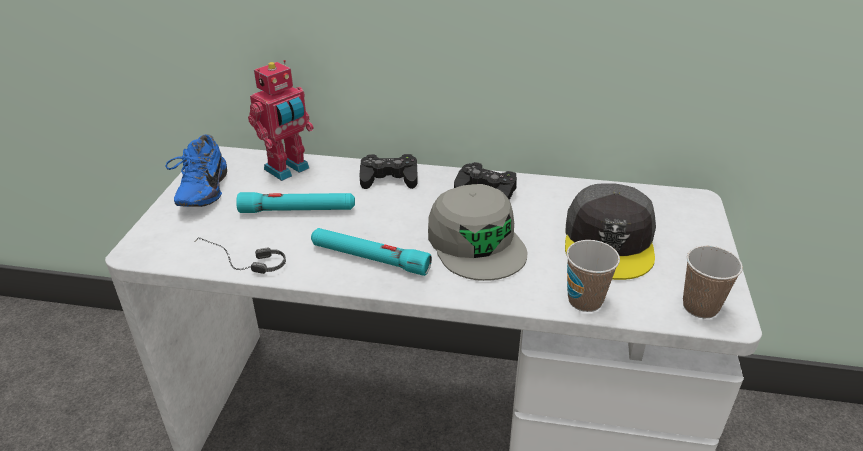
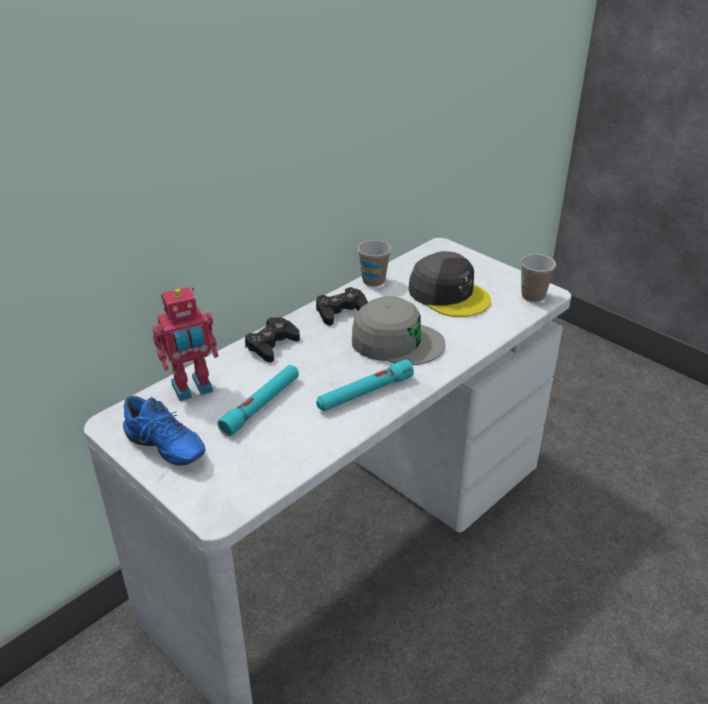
camera: 55 degrees left, 0 degrees up
(241, 265) = (305, 458): headphones -> none
(288, 170) = (193, 389): toy robot -> toy robot turned 75 degrees clockwise
(585, 300) = (493, 329): cup -> cup (373, 281)

